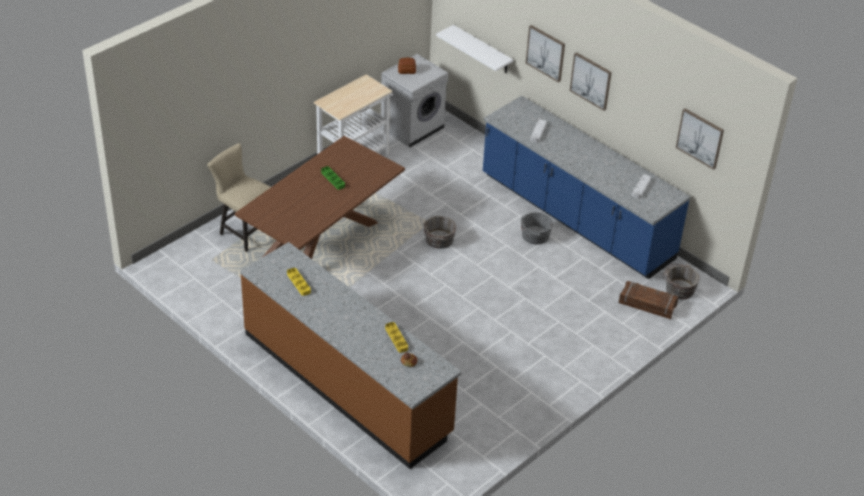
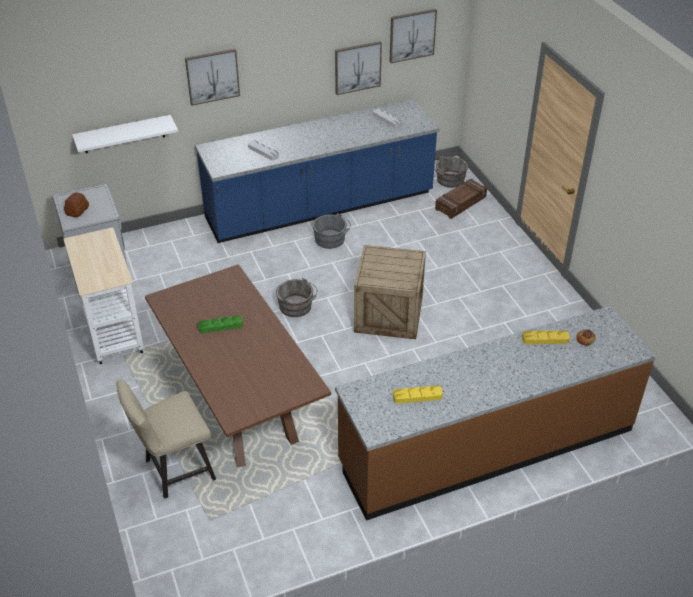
camera: 65 degrees left, 0 degrees up
(462, 294) = (388, 314): none -> crate
(591, 80) = (277, 66): picture -> picture (357, 67)

